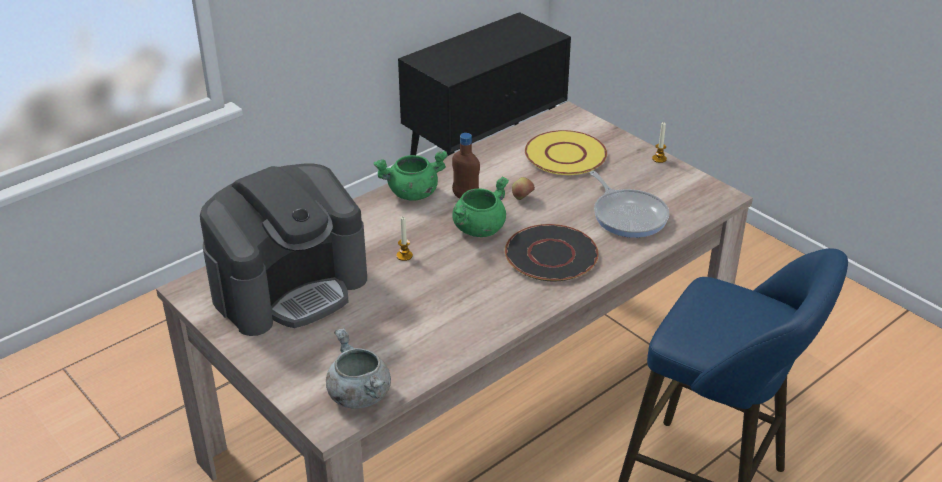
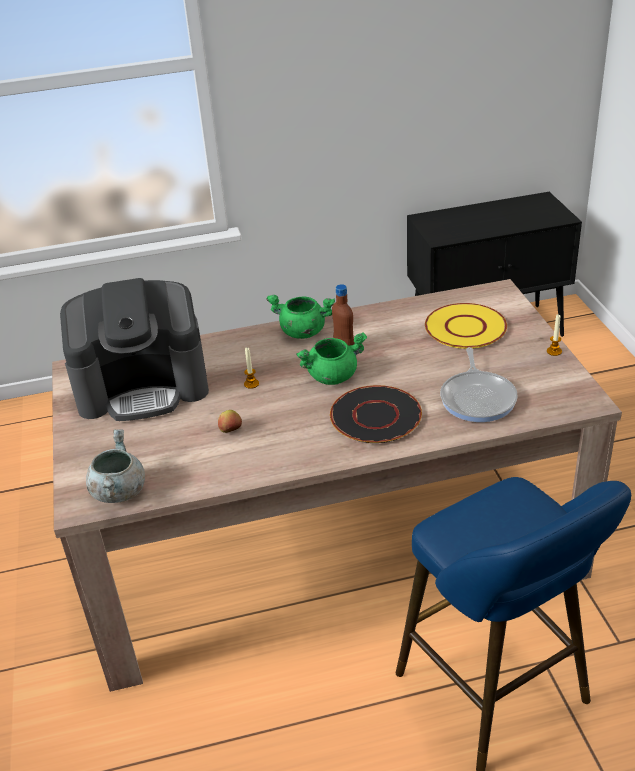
camera: 30 degrees right, 0 degrees up
(522, 198) = (393, 358): apple -> apple (231, 431)

